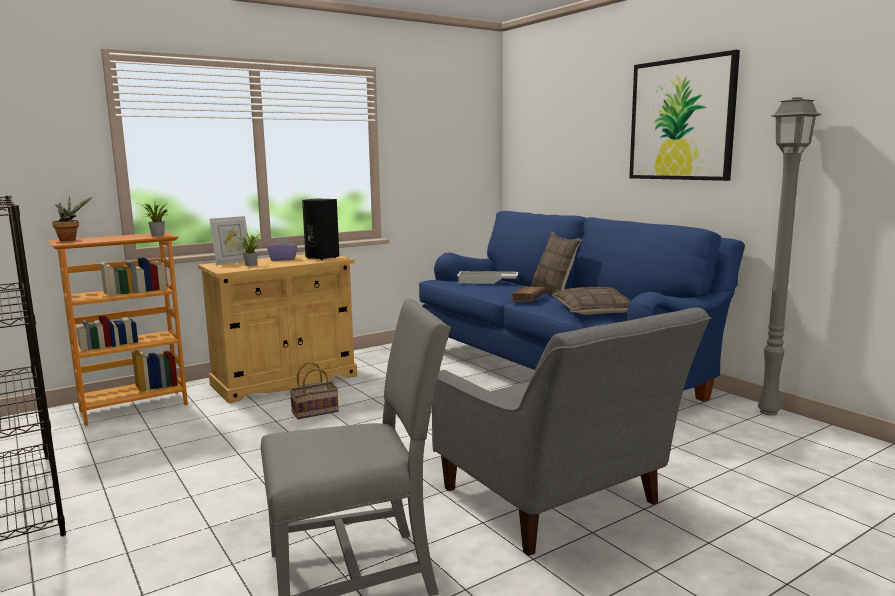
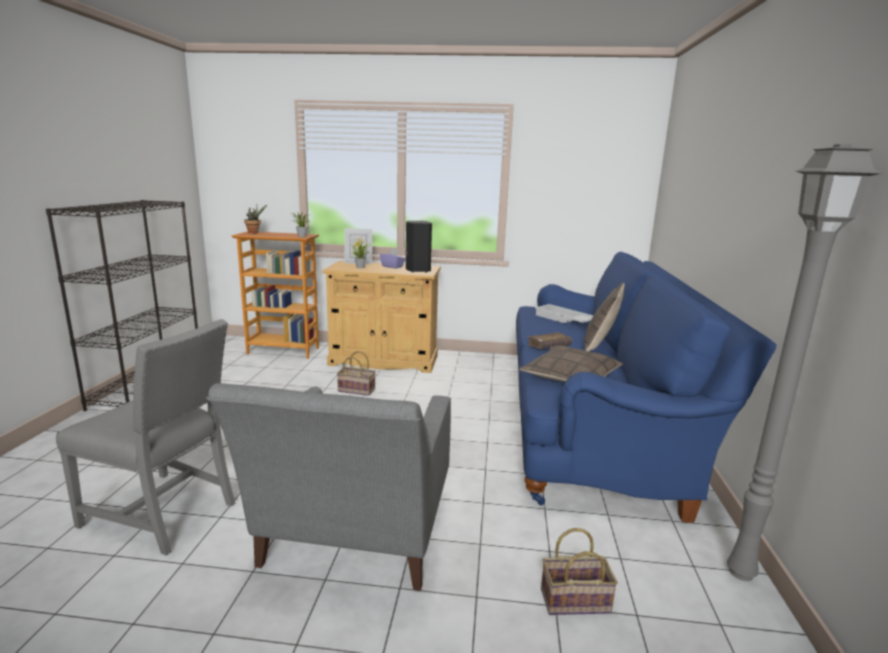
camera: 40 degrees right, 5 degrees up
(681, 119) = (763, 167): picture -> none
(734, 461) = (576, 600): none -> basket

